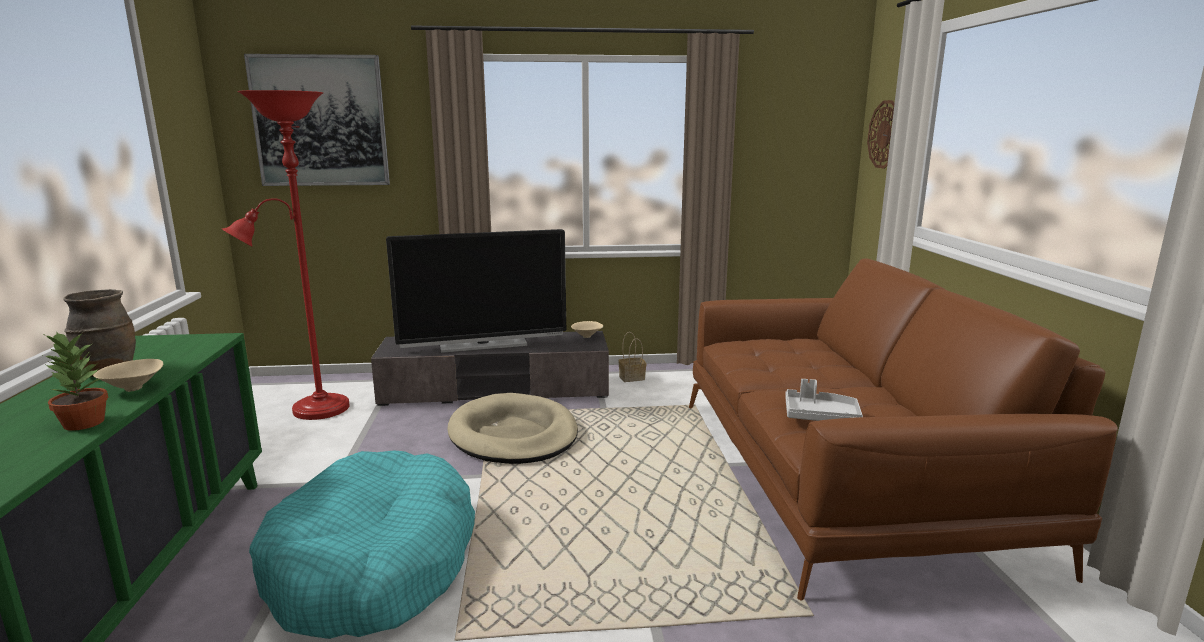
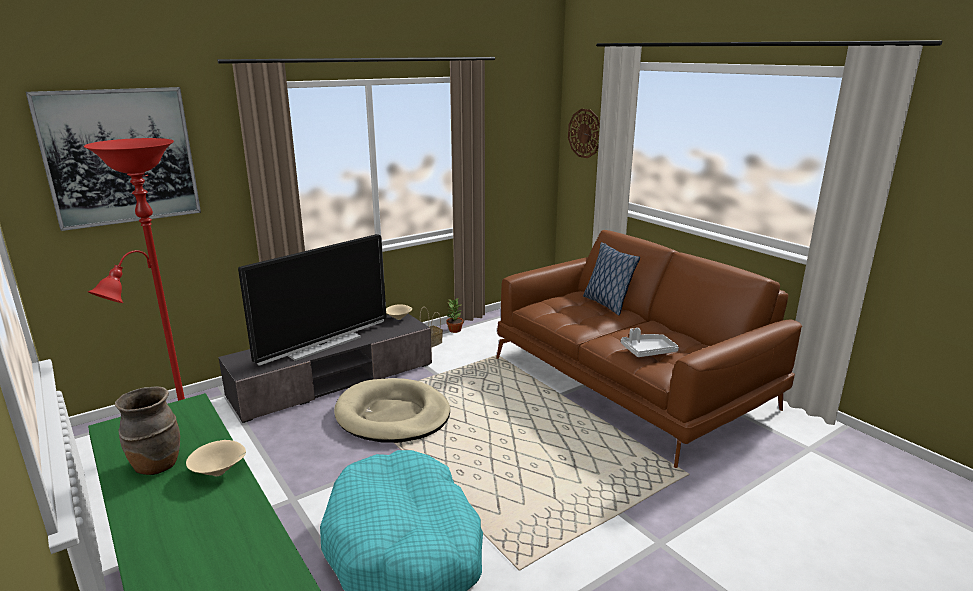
camera: 30 degrees left, 5 degrees up
(83, 423) = (240, 513): potted plant -> potted plant (454, 330)
(833, 357) = (607, 304): none -> pillow

